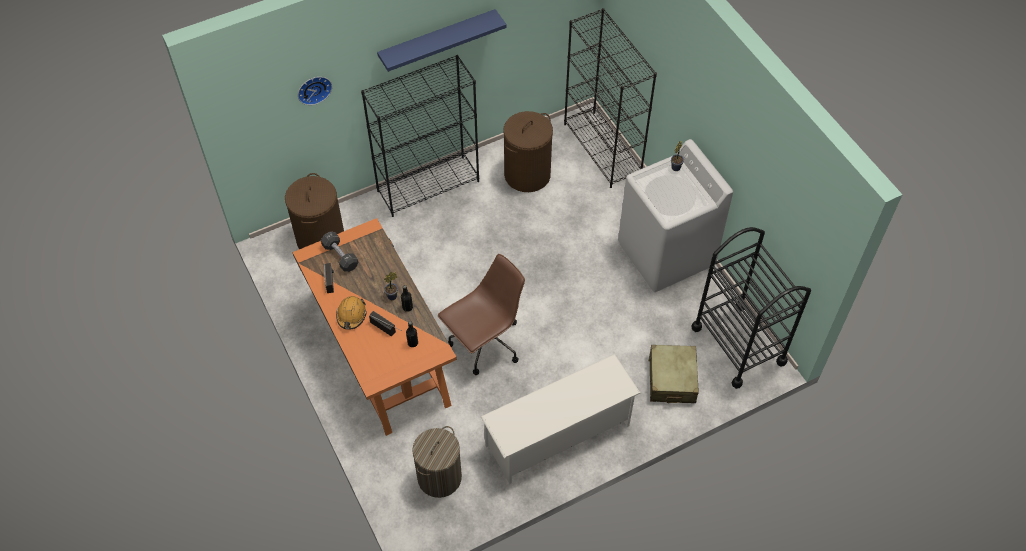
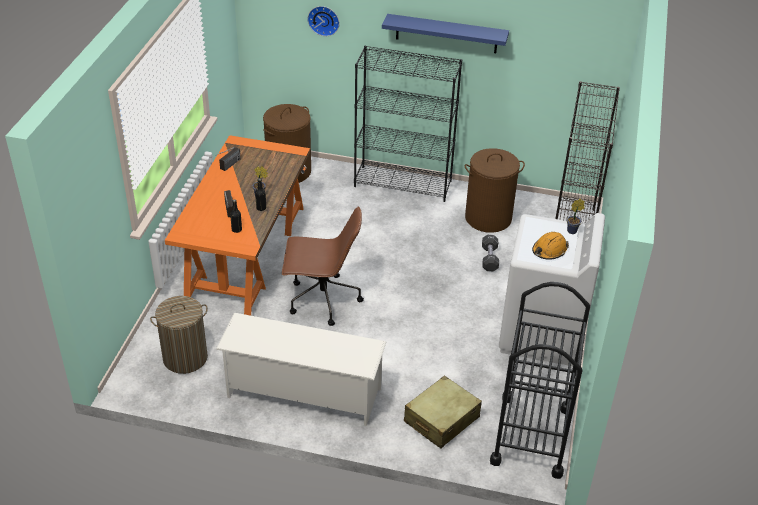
camera: 40 degrees right, 15 degrees down
(340, 256) = (256, 154): black dumbbell -> black dumbbell (489, 258)
(351, 315) = (218, 190): orange hard hat -> orange hard hat (549, 250)

